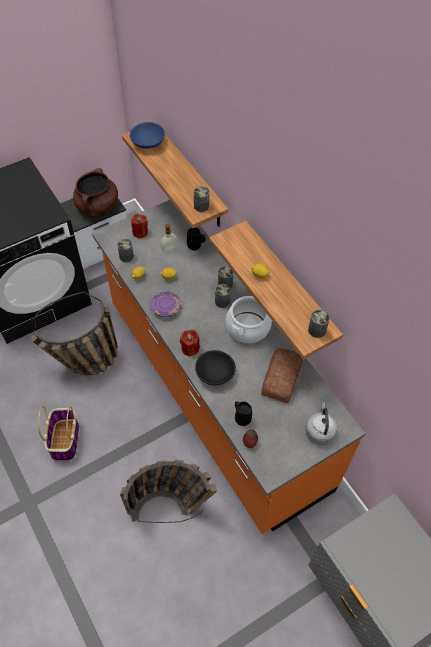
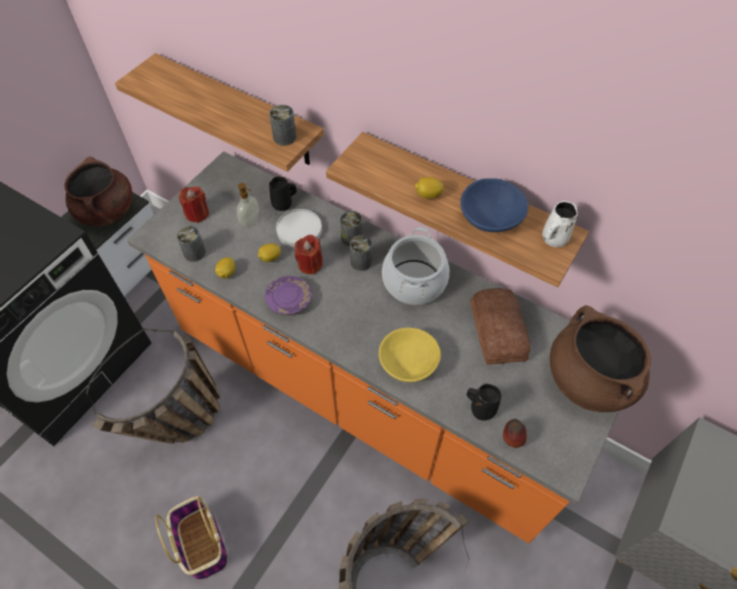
camera: 25 degrees left, 0 degrees up
(148, 143) = (160, 82): blue bowl -> blue bowl (490, 218)
(190, 348) = (354, 342): red candle -> red candle (310, 264)
(195, 267) = (299, 230): none -> white plate
(215, 374) = (408, 363): black bowl -> yellow bowl
(317, 330) = (553, 239): can -> white mug
(319, 431) = (588, 379): grey kettle -> brown cooking pot

